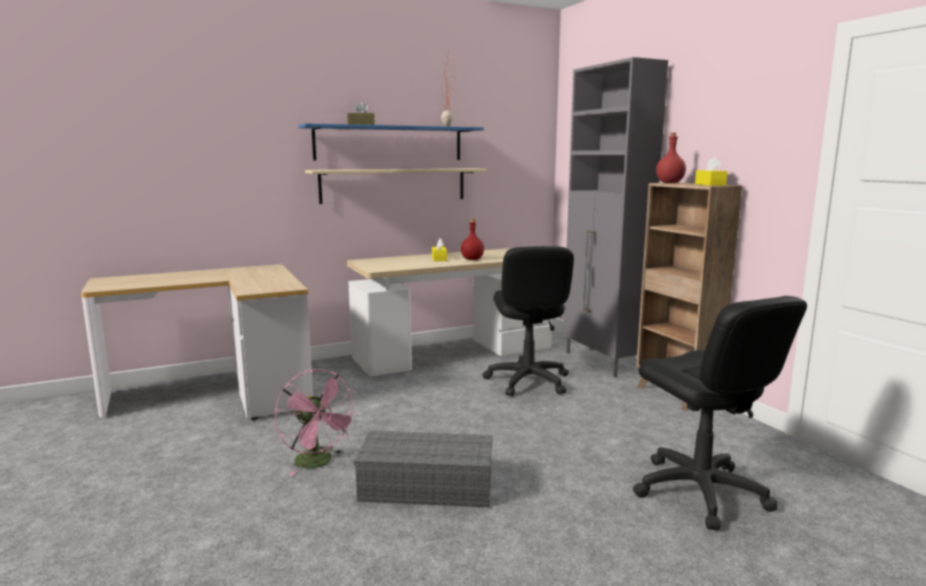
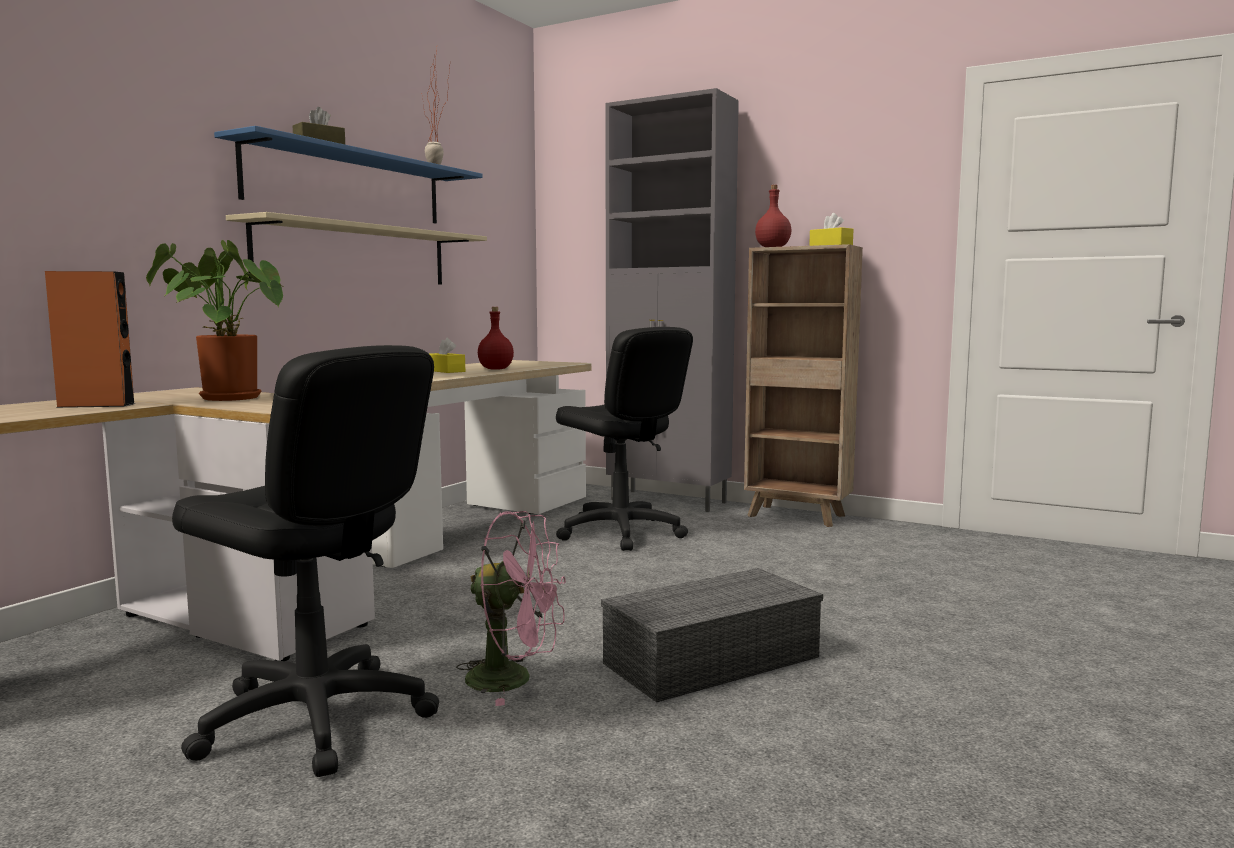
camera: 35 degrees left, 5 degrees down
(202, 277) = (96, 405): none -> orange speaker
(260, 277) = (224, 398): none -> potted plant
(699, 492) = (969, 586): black office chair -> black office chair (315, 719)

